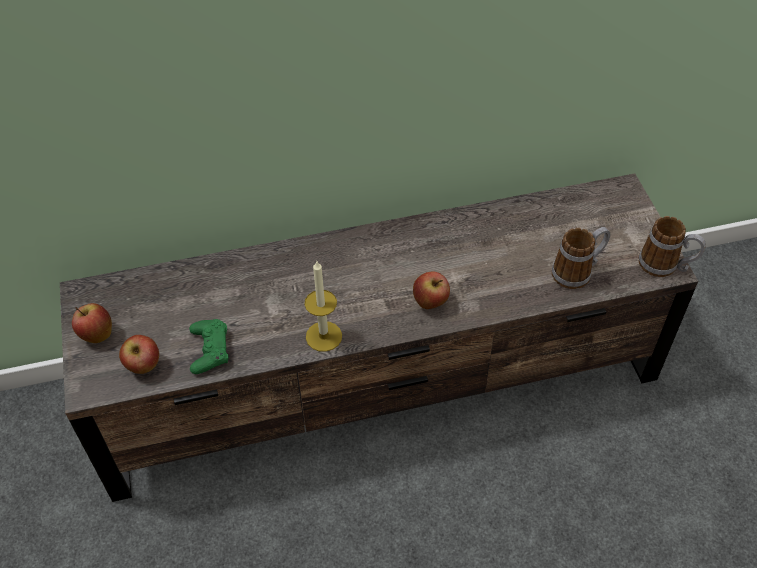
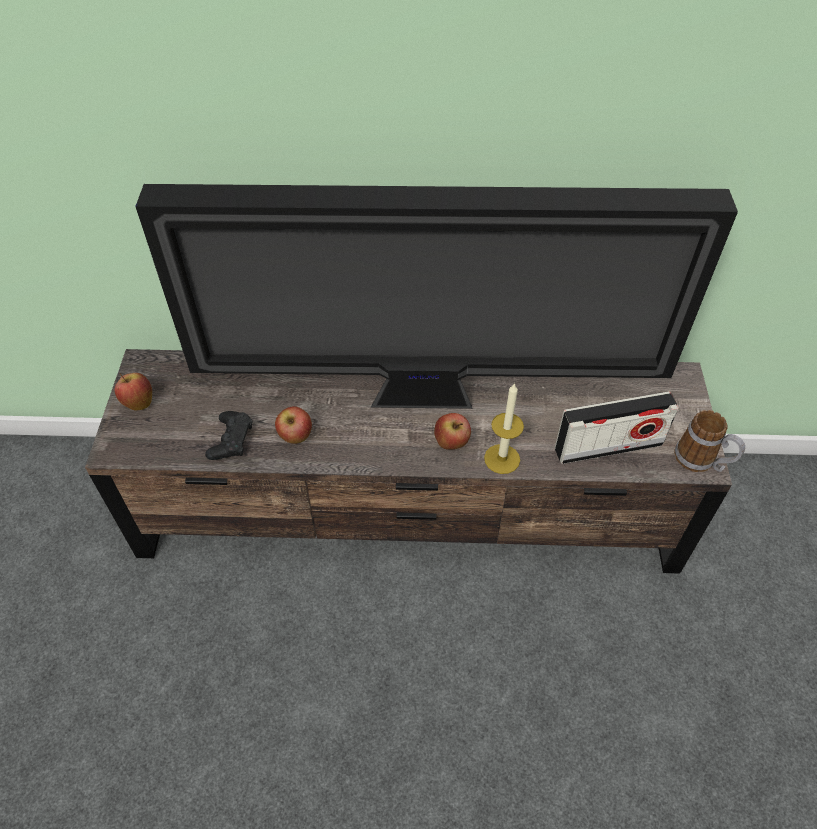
camera: 15 degrees right, 0 degrees up
(144, 366) = (168, 441): apple -> apple (296, 437)
(209, 350) = (231, 440): green game controller -> black game controller
(324, 336) = (339, 452): candle -> candle (502, 459)
(393, 262) = (429, 397): none -> television
(577, 271) = (608, 446): mug -> radio

